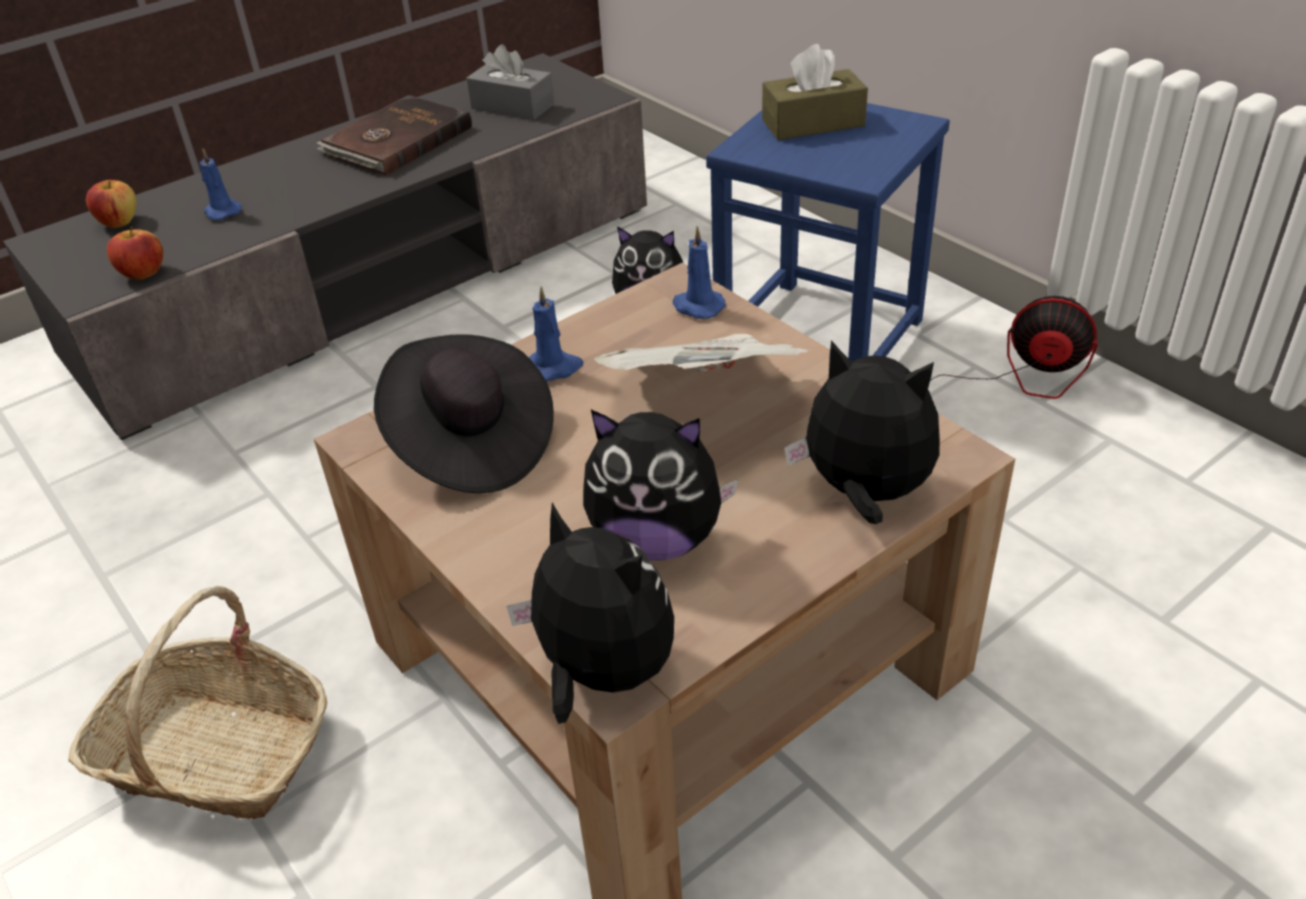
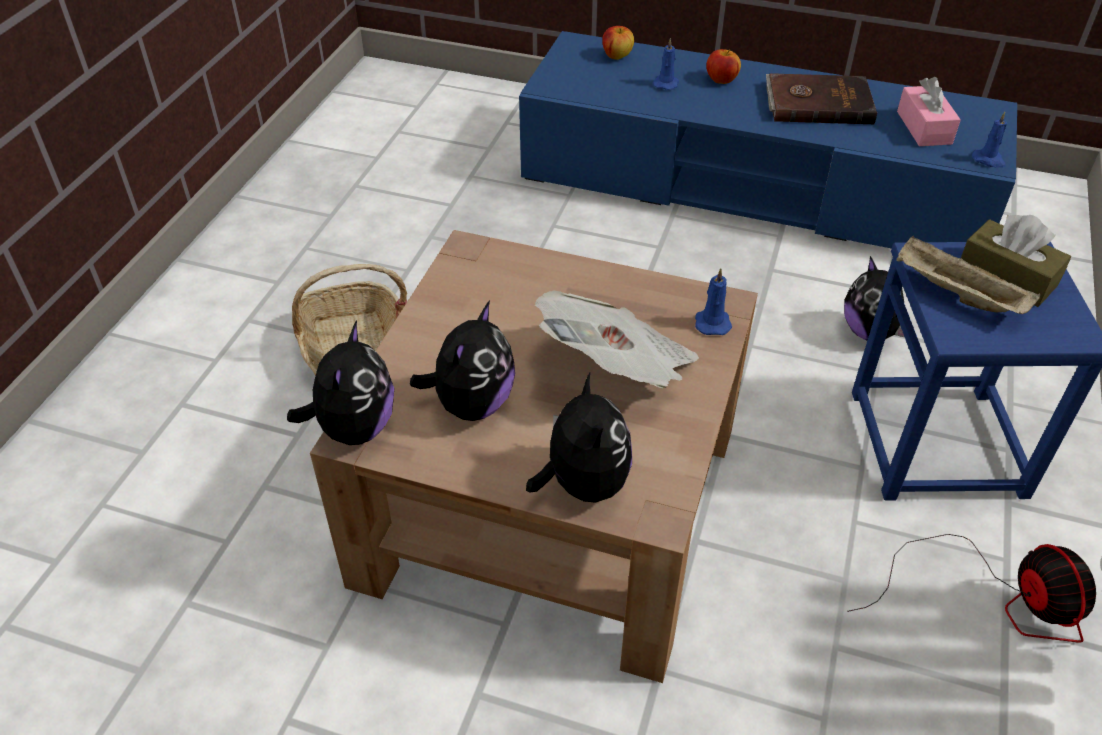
camera: 55 degrees right, 5 degrees up
(143, 273) = (581, 93): apple -> apple (721, 80)
(372, 281) = (752, 186): grey tv stand -> blue tv stand
(470, 444) = (493, 289): black hat -> none
(512, 106) = (924, 128): grey tissue box -> pink tissue box
(554, 368) = (589, 289): blue candle -> blue candle (989, 160)
(657, 539) = (472, 404): plush toy -> plush toy turned 135 degrees counterclockwise
(810, 155) = (955, 294): none -> beige tray

